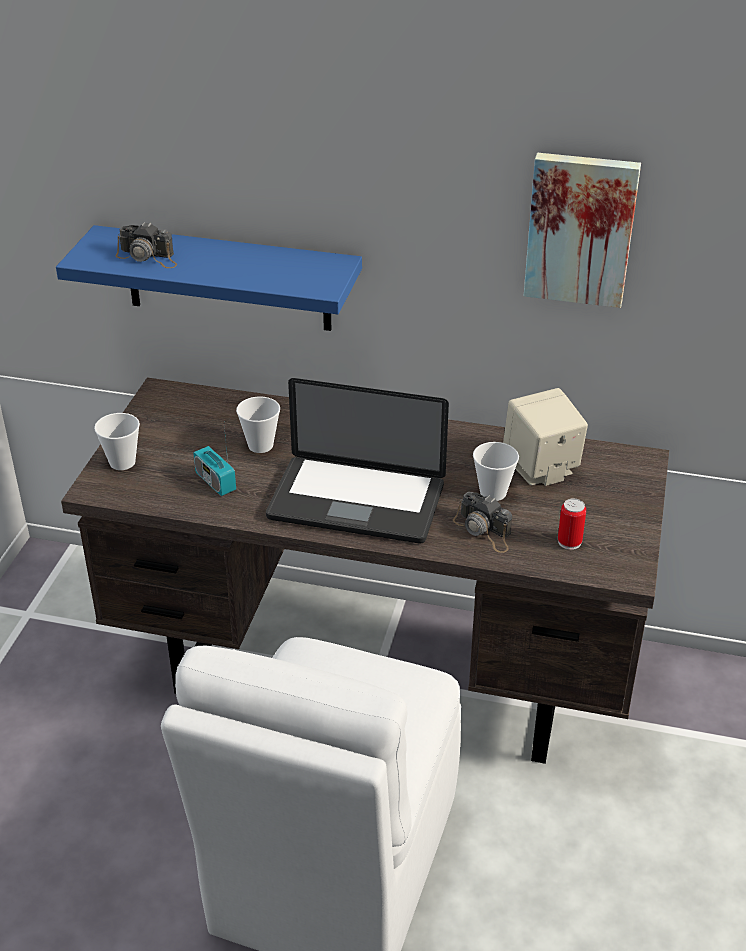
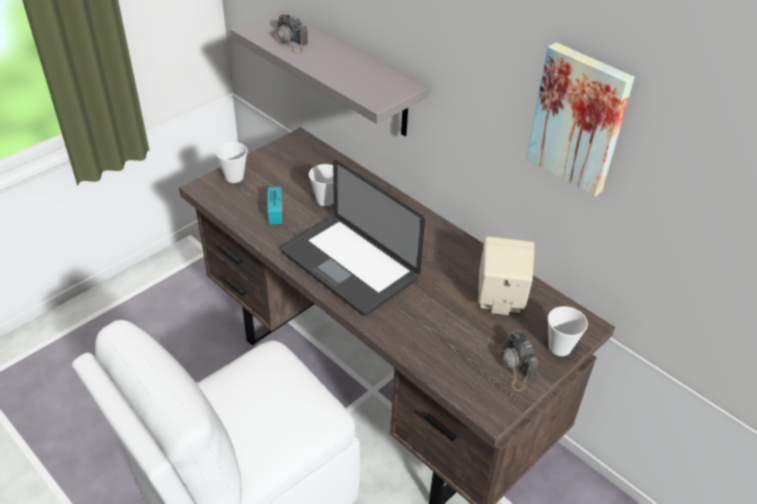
camera: 30 degrees right, 5 degrees up
(228, 279) = (350, 74): blue shelf -> grey shelf
(484, 531) = (415, 326): camera -> camera (515, 366)
(493, 493) = (448, 301): cup -> cup (559, 347)
(569, 542) = (469, 364): can -> none

